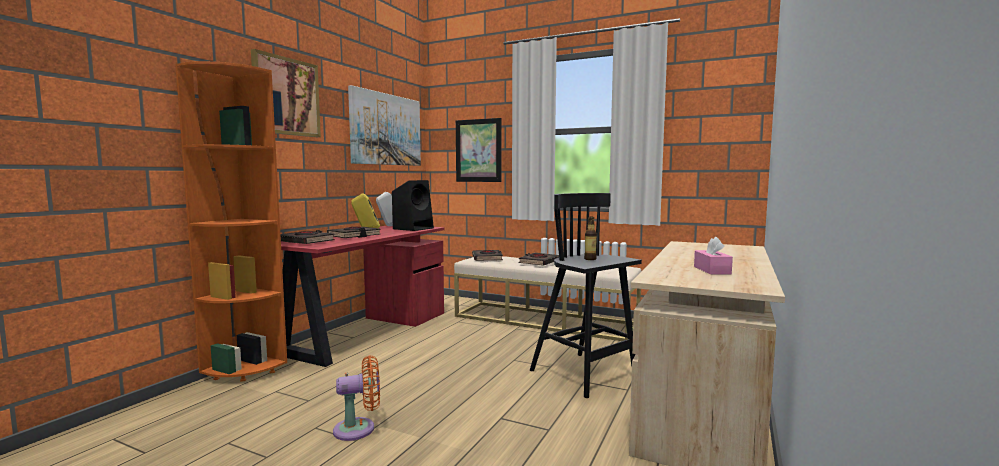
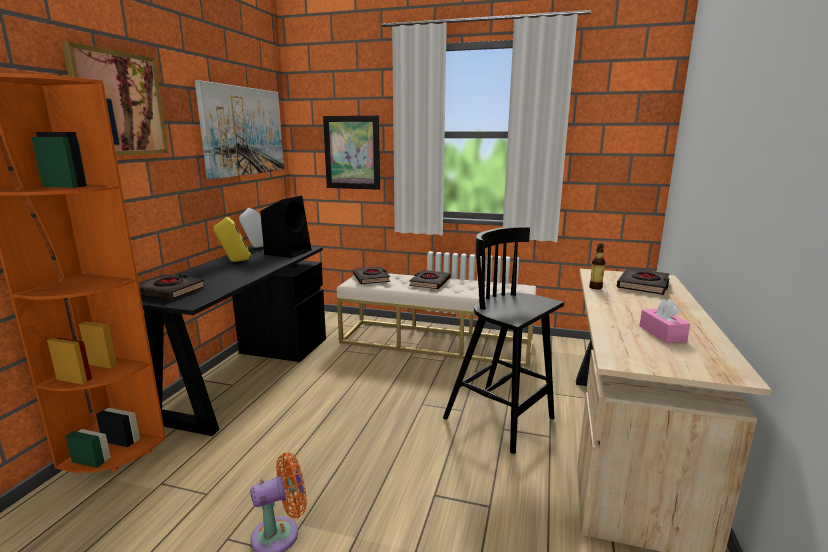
camera: 10 degrees left, 10 degrees up
(354, 236) = (224, 274): black book -> black book (643, 285)
(366, 332) = (245, 375): red desk -> black desk
(590, 259) = (511, 304): bottle -> bottle (595, 287)

